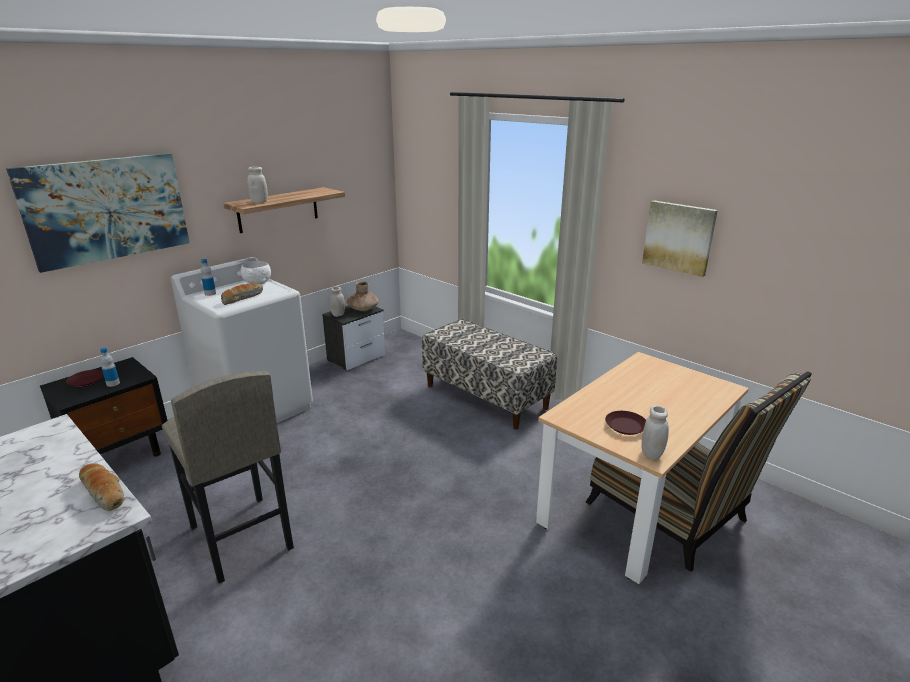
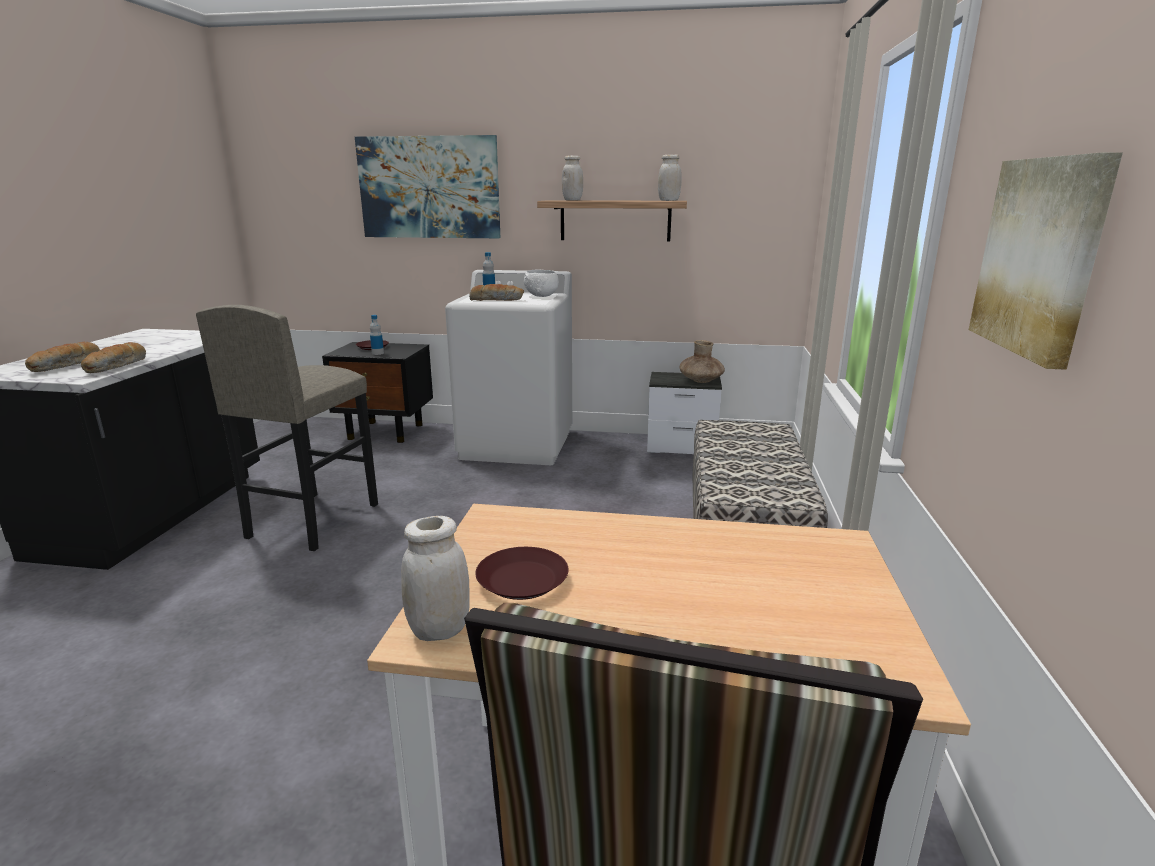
camera: 55 degrees right, 5 degrees down
(41, 525) = (67, 366): none -> bread
(338, 314) = (663, 376): white jar -> white jar (668, 200)

